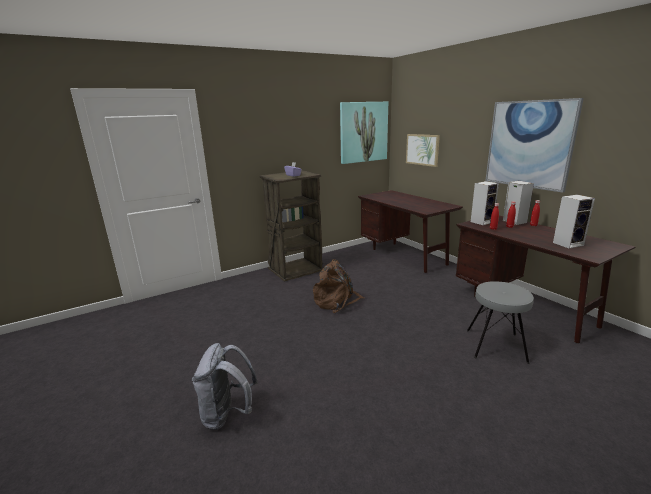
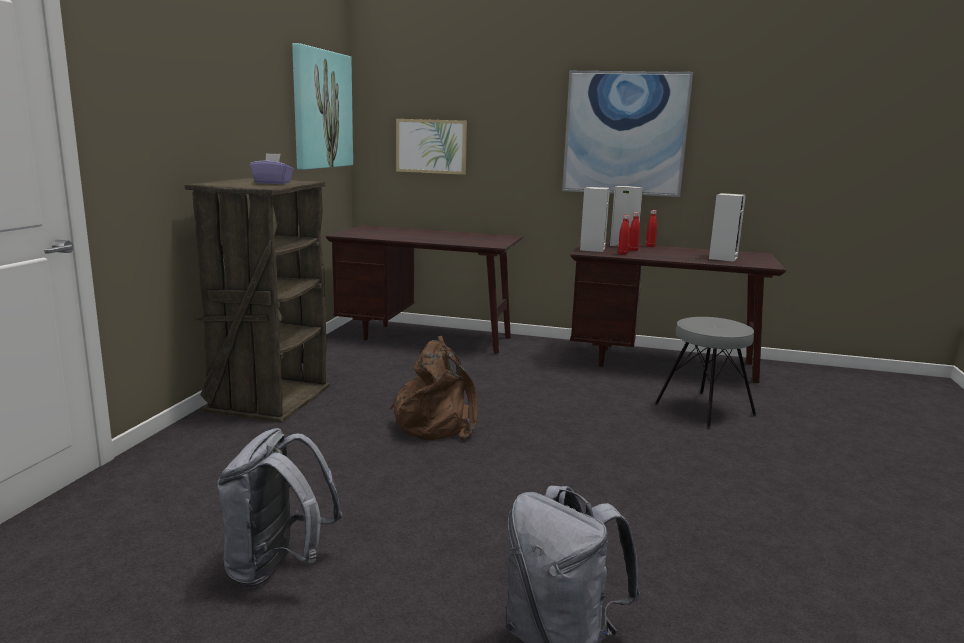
camera: 45 degrees left, 5 degrees down
(202, 337) = (277, 568): none -> grey backpack

